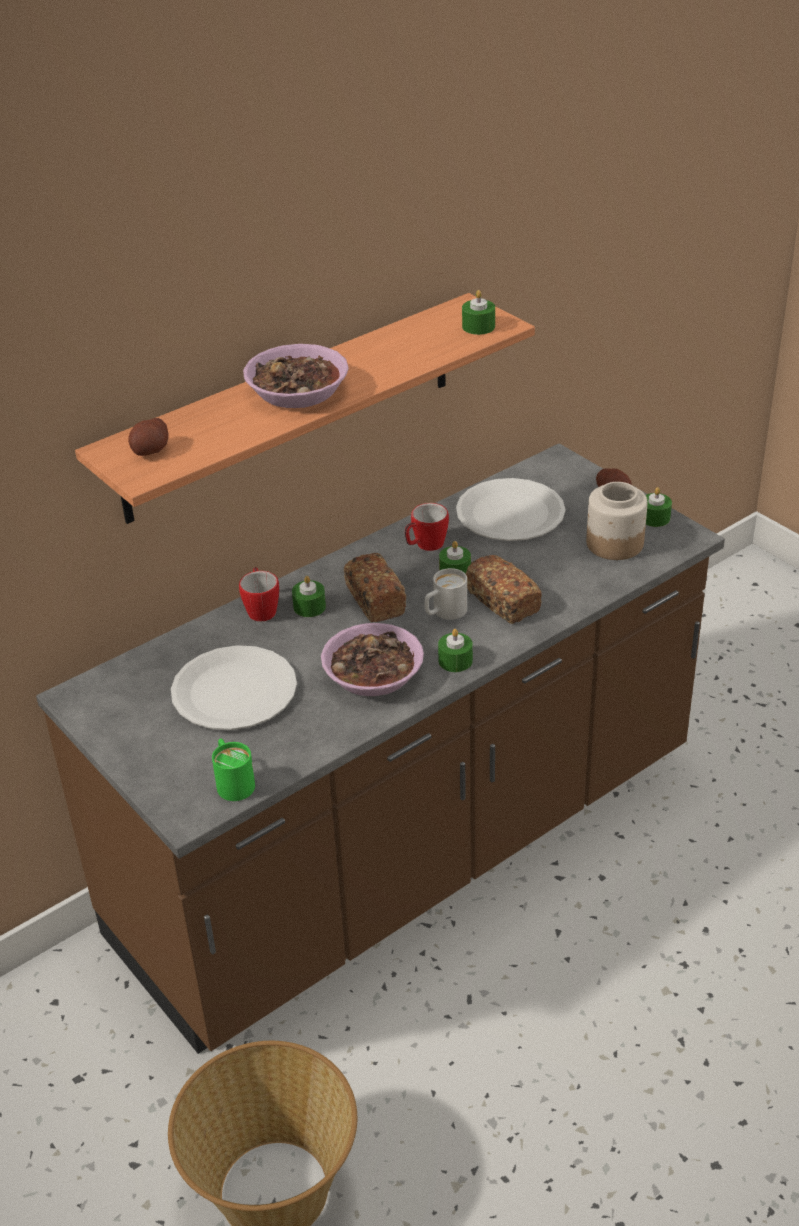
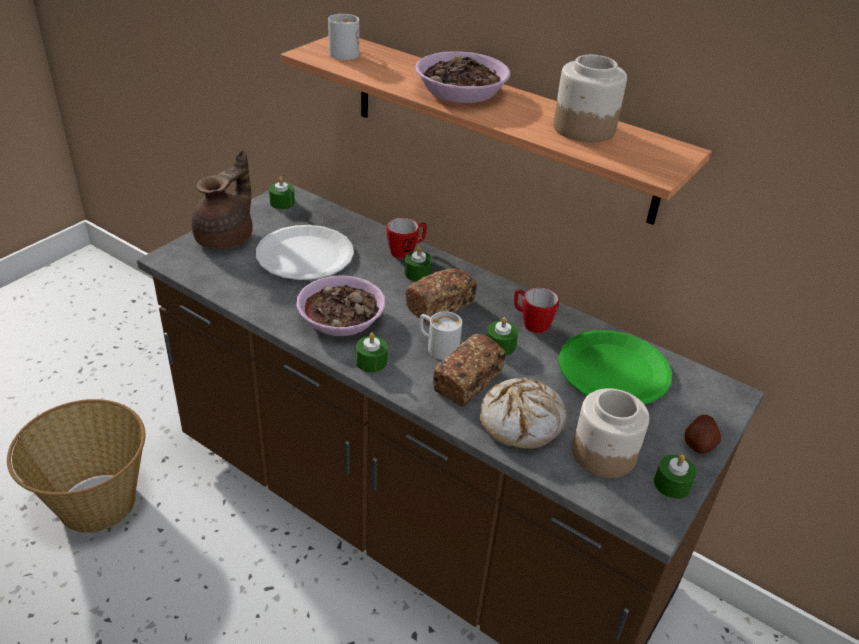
camera: 70 degrees right, 0 degrees up
(151, 451) = (345, 52): potato -> white mug
(161, 758) = (227, 237): none -> brown teapot
(232, 782) = (204, 270): green mug -> none
(408, 341) = (583, 128): none -> jar
(478, 326) = (641, 159): green candle -> green candle (282, 202)
(510, 513) = (613, 370): white plate -> green plate
(566, 580) = (521, 422): none -> bread

